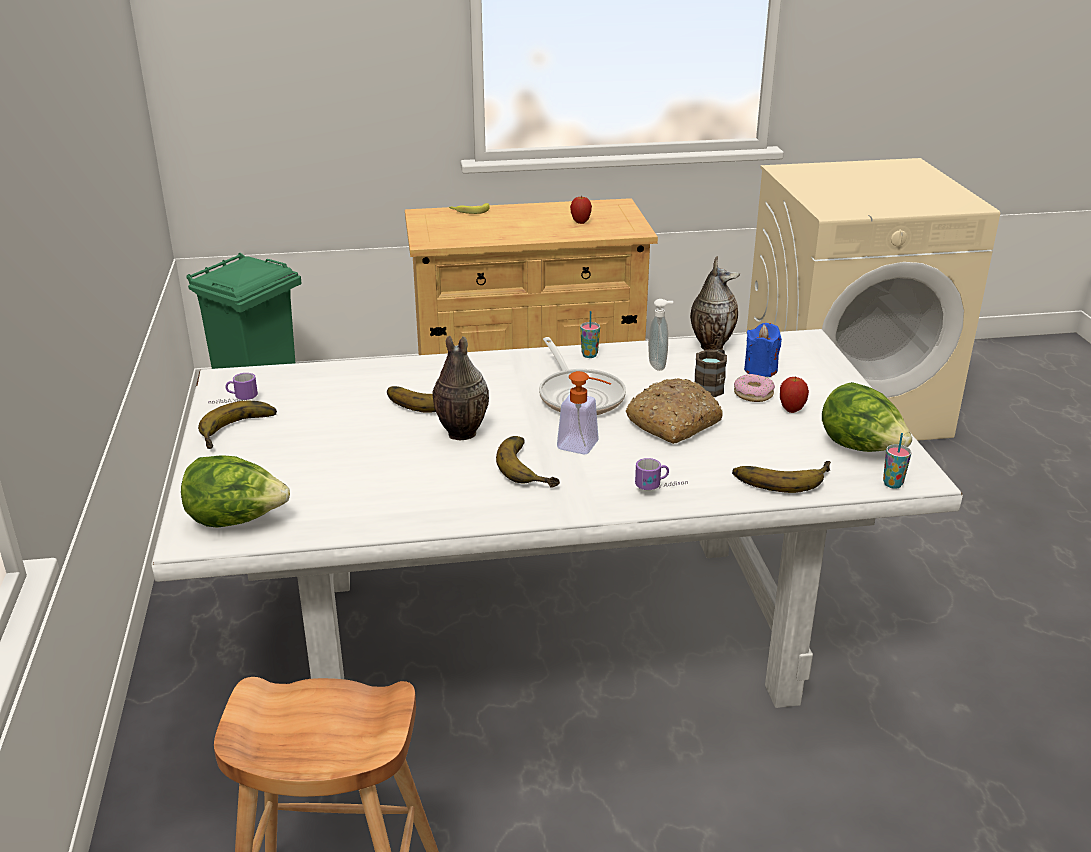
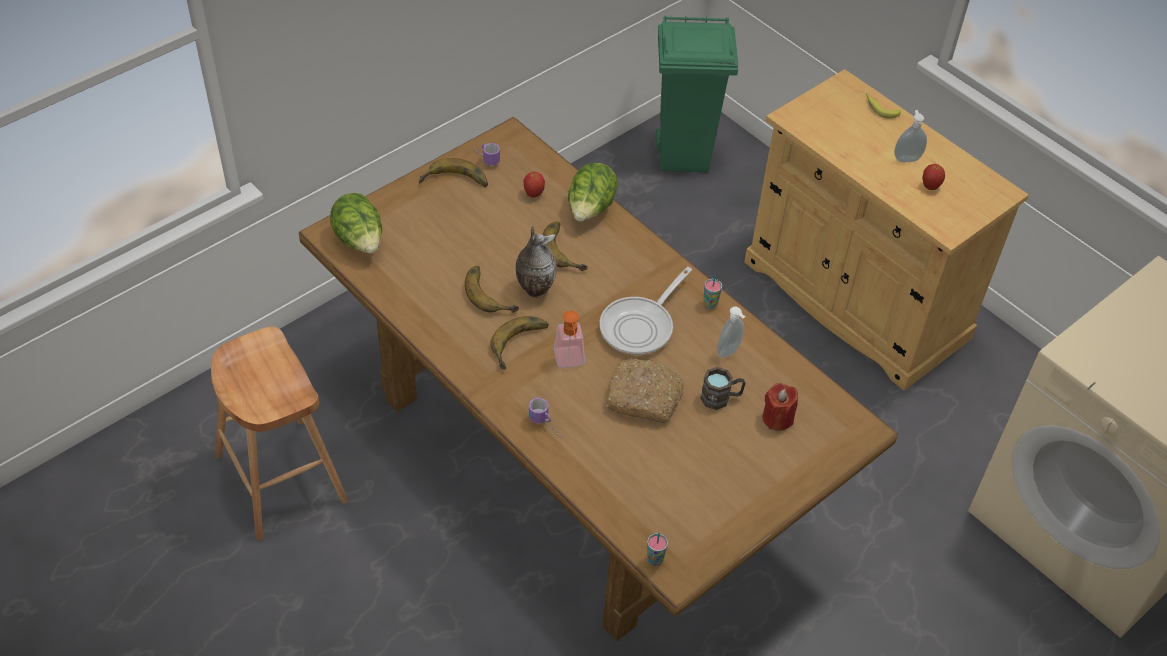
camera: 55 degrees right, 20 degrees up
(538, 220) = (906, 158): none -> soap dispenser
(547, 635) = (579, 456): white dining table -> brown dining table
(711, 346) = (793, 371): vase -> none
(753, 394) = (730, 428): donut -> none
(760, 370) = (777, 418): blue candle -> red candle
(780, 477) = (613, 488): banana -> banana (492, 292)
(791, 410) = (723, 461): apple -> apple (533, 194)
(861, 449) = (695, 525): lettuce -> lettuce (590, 210)

